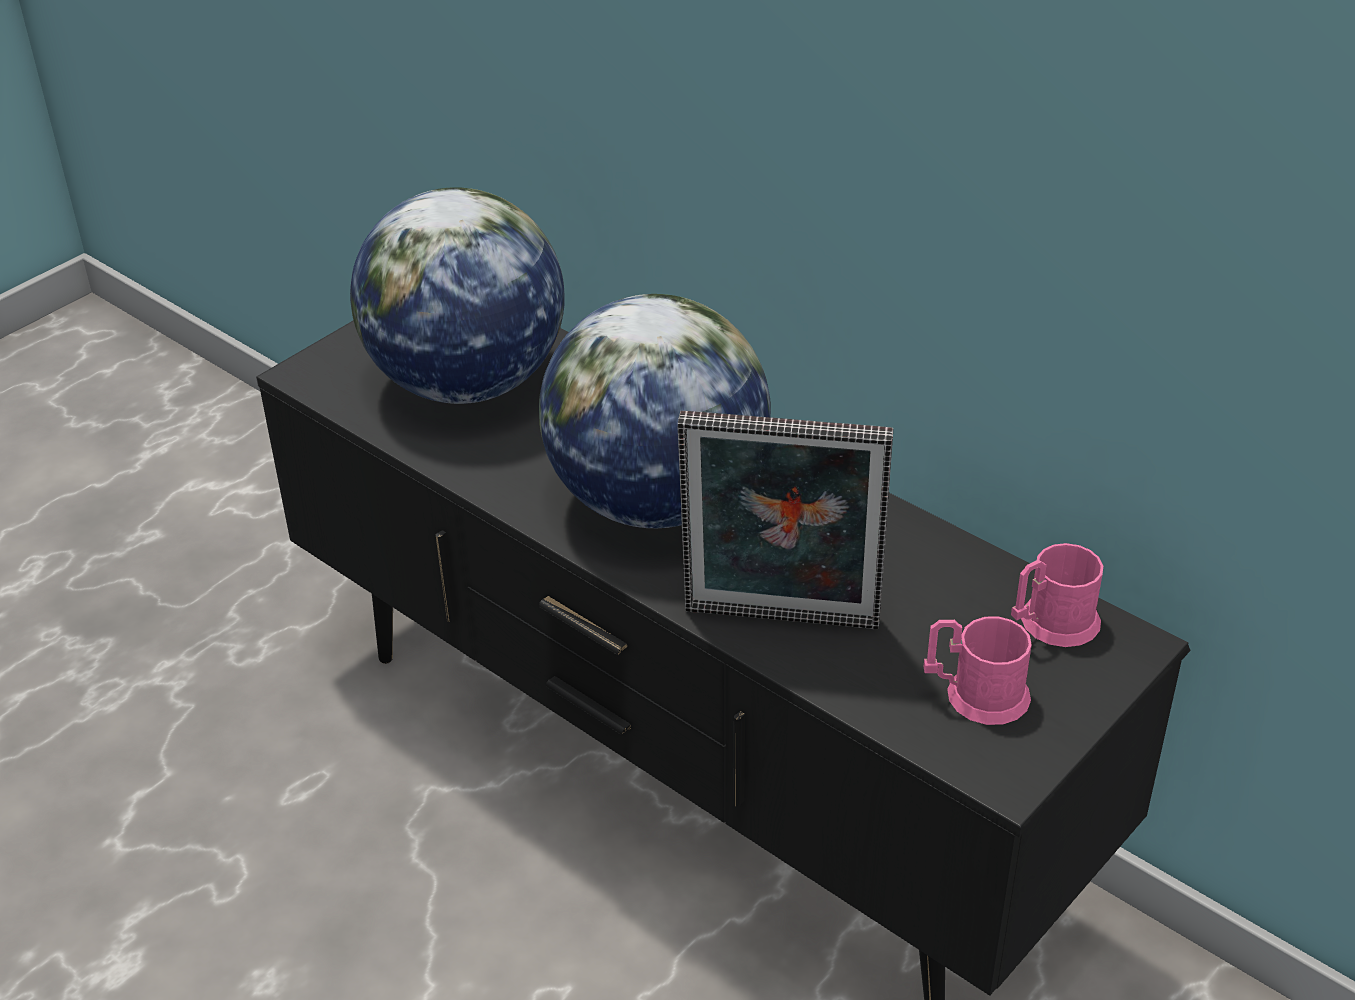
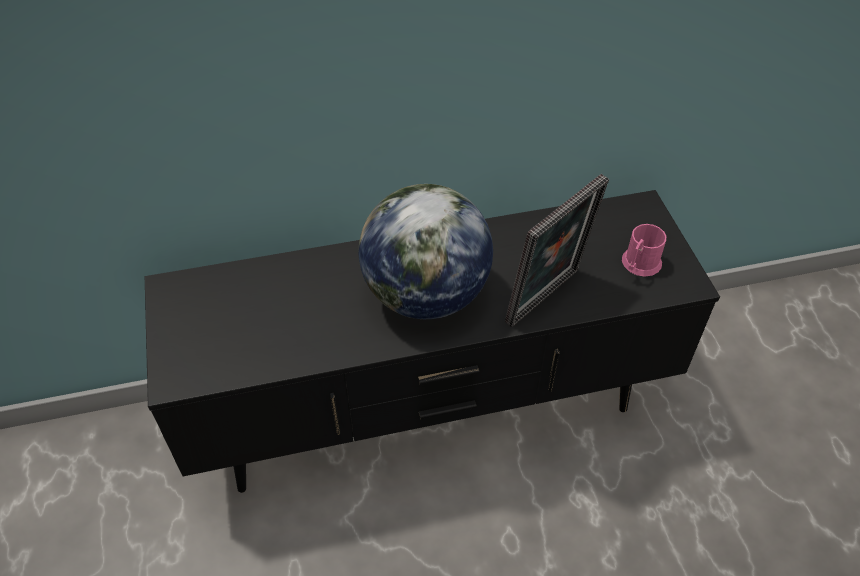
camera: 55 degrees left, 10 degrees up
(466, 383) = (258, 317): globe -> none
(1051, 623) = (615, 219): pink mug -> none

